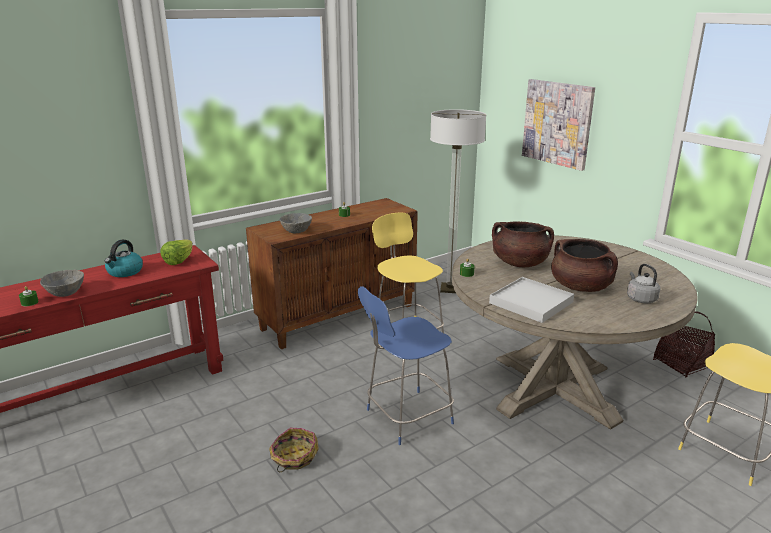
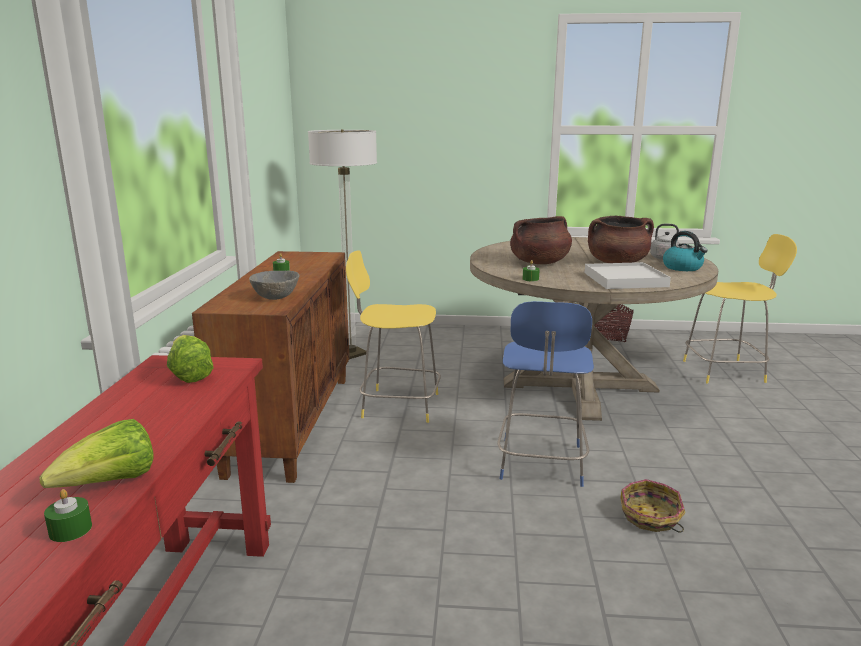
camera: 50 degrees left, 5 degrees down
(65, 293) = (110, 484): grey bowl -> lettuce
(125, 272) = (136, 417): kettle -> kettle (683, 268)
(294, 457) = (535, 559): basket -> basket (650, 517)
(557, 123) = (415, 140): picture -> none

